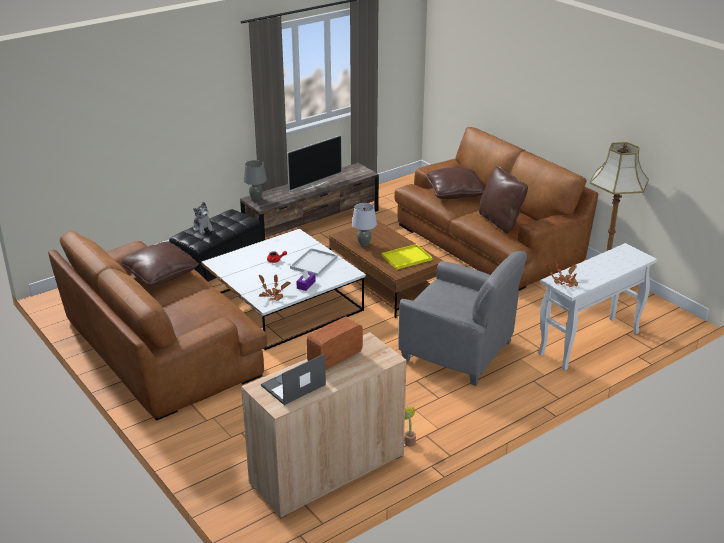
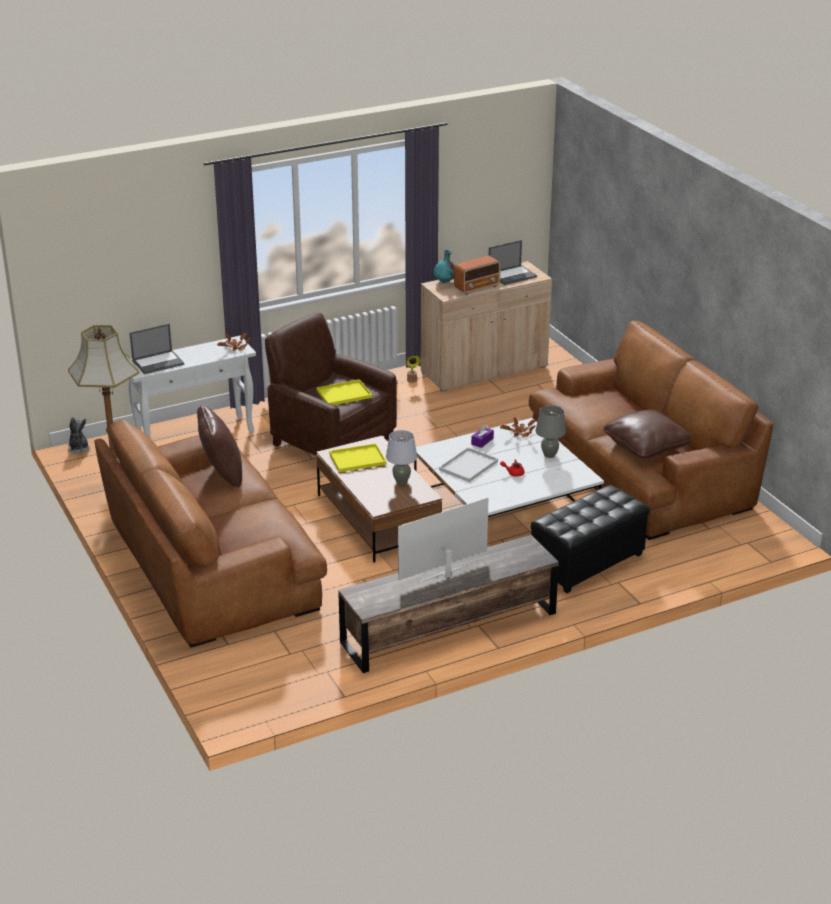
camera: 170 degrees left, 0 degrees up
(203, 228) = (606, 511): plush toy -> plush toy (79, 449)
(256, 199) = (534, 557): grey table lamp -> grey table lamp (549, 455)
(377, 364) = (445, 282): none -> turquoise vase
(445, 298) = (343, 394): none -> yellow tray
(454, 193) = (249, 526): brown pillow -> none
(459, 352) = (331, 441): grey armchair -> brown armchair
(620, 260) = (158, 362): none -> laptop

